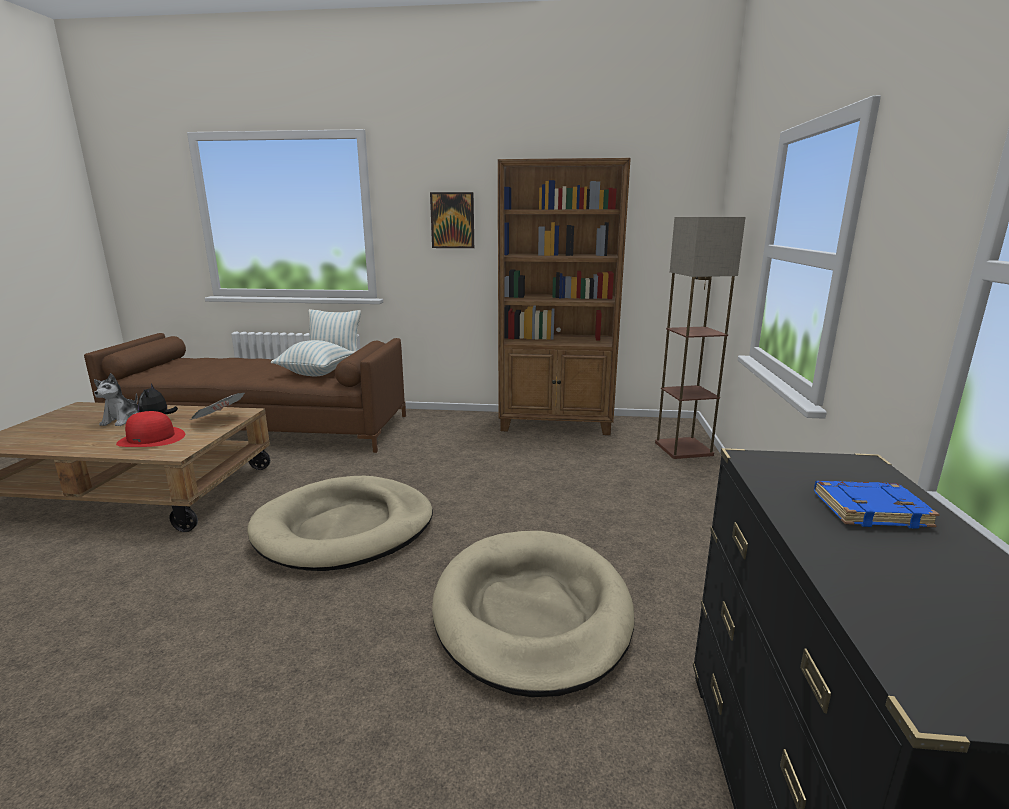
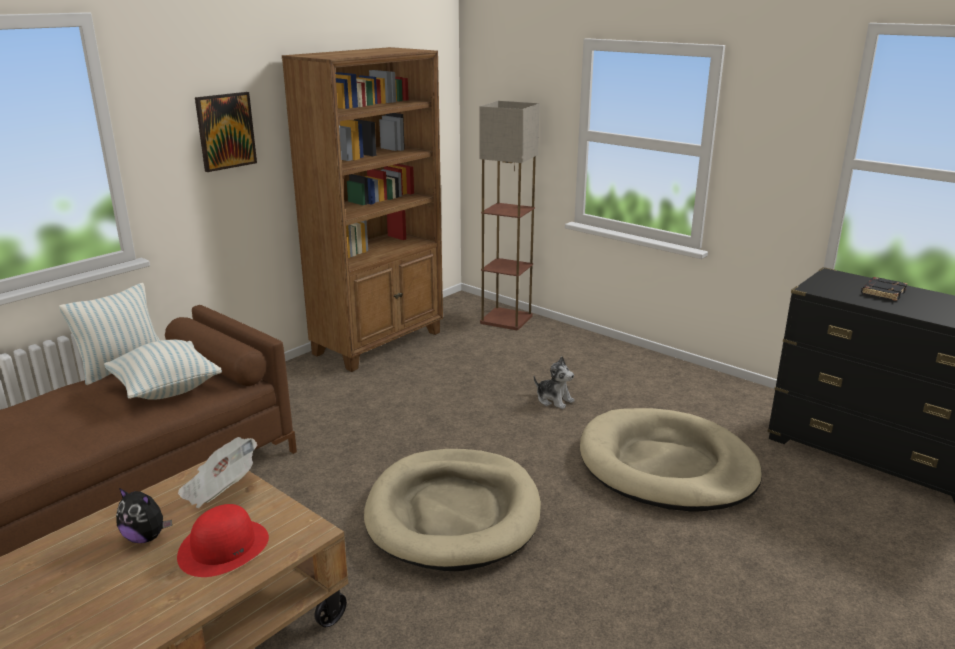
camera: 55 degrees left, 5 degrees up
(123, 420) = (87, 568): plush toy -> plush toy (554, 400)
(870, 509) = (882, 292): blue book -> black book

